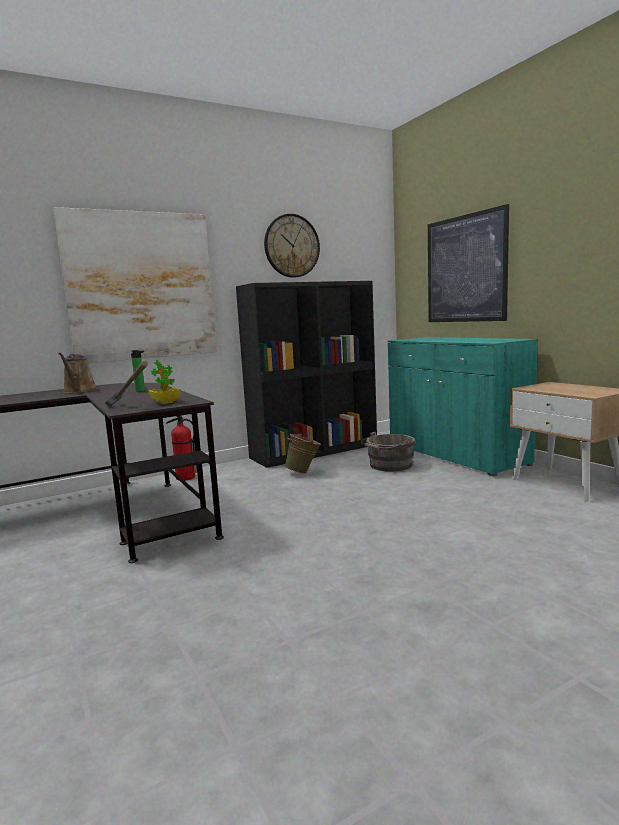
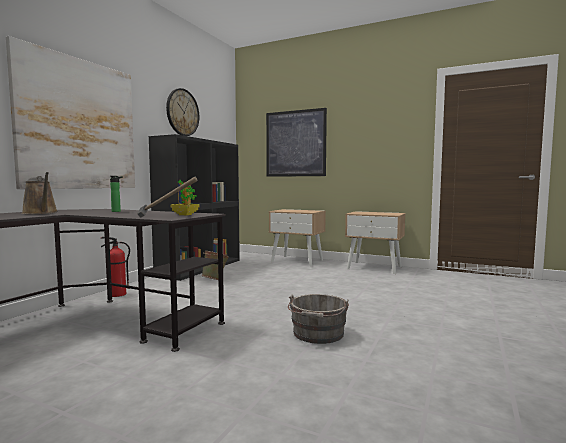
camera: 35 degrees left, 5 degrees down
(389, 466) = (267, 270): grey bucket -> grey bucket (317, 334)
(455, 454) = (297, 261): turquoise cabinet -> beige nightstand

